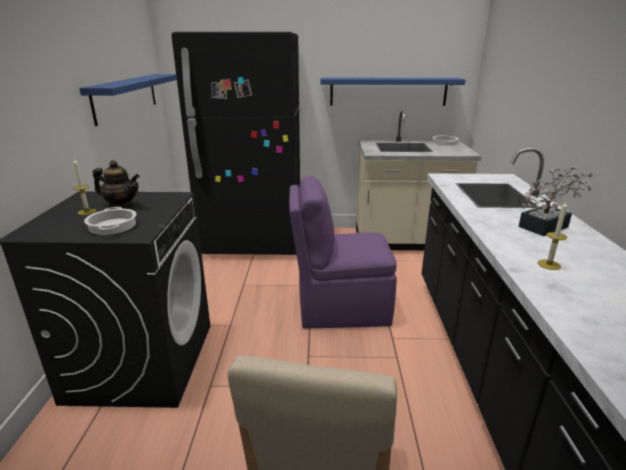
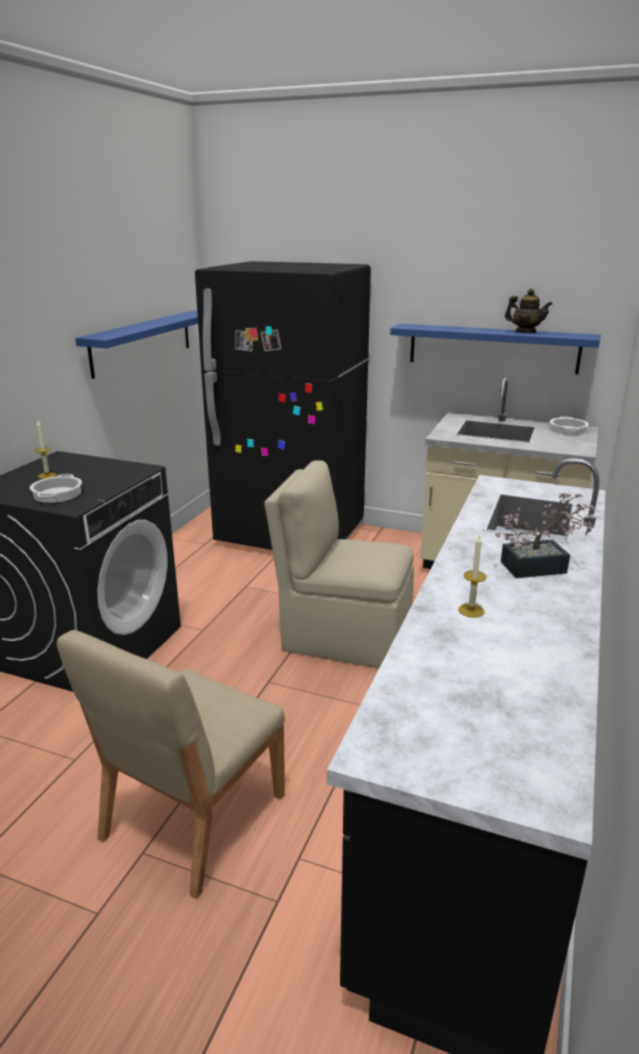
camera: 20 degrees right, 0 degrees up
(121, 206) = (82, 474): teapot -> teapot (525, 332)
(340, 308) = (343, 636): purple chair -> beige chair

